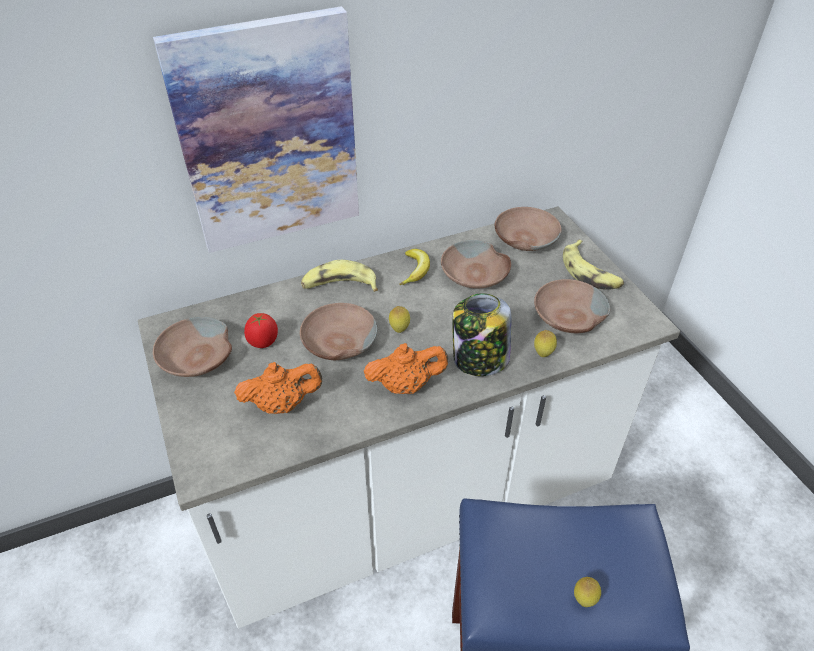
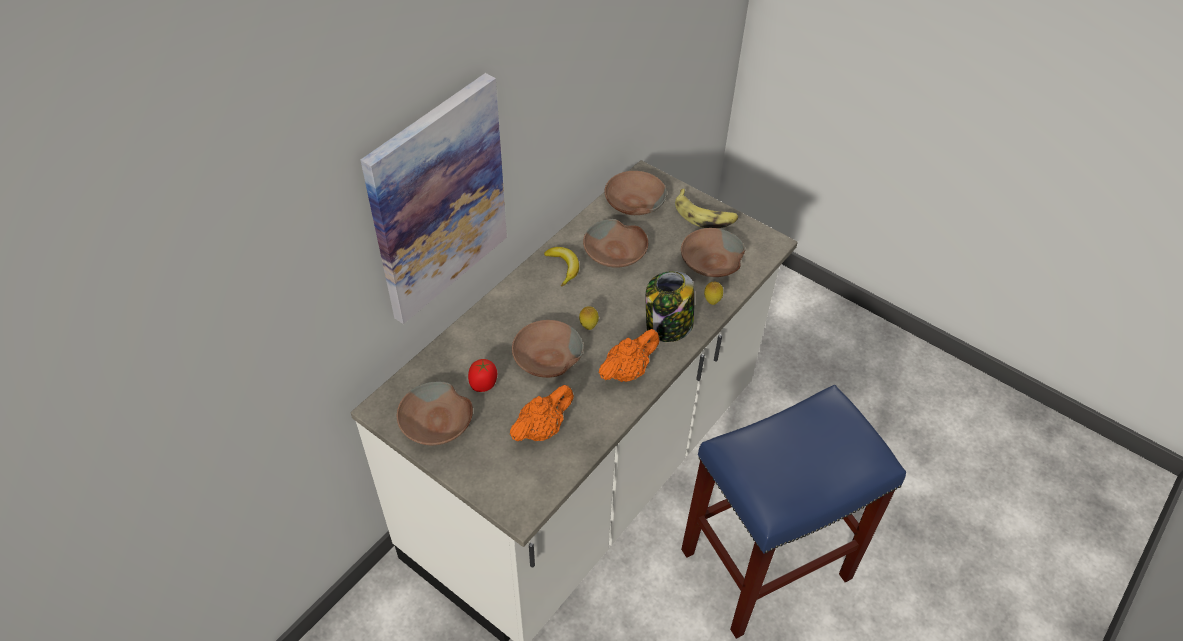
camera: 30 degrees left, 5 degrees up
(339, 286) = (509, 307): banana -> none
(584, 599) = (827, 473): lemon -> none

